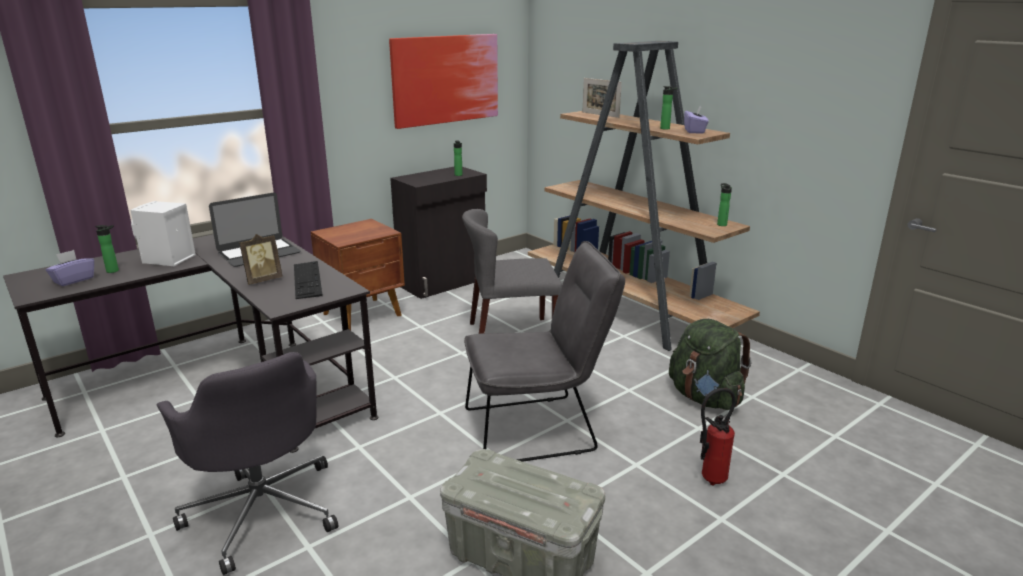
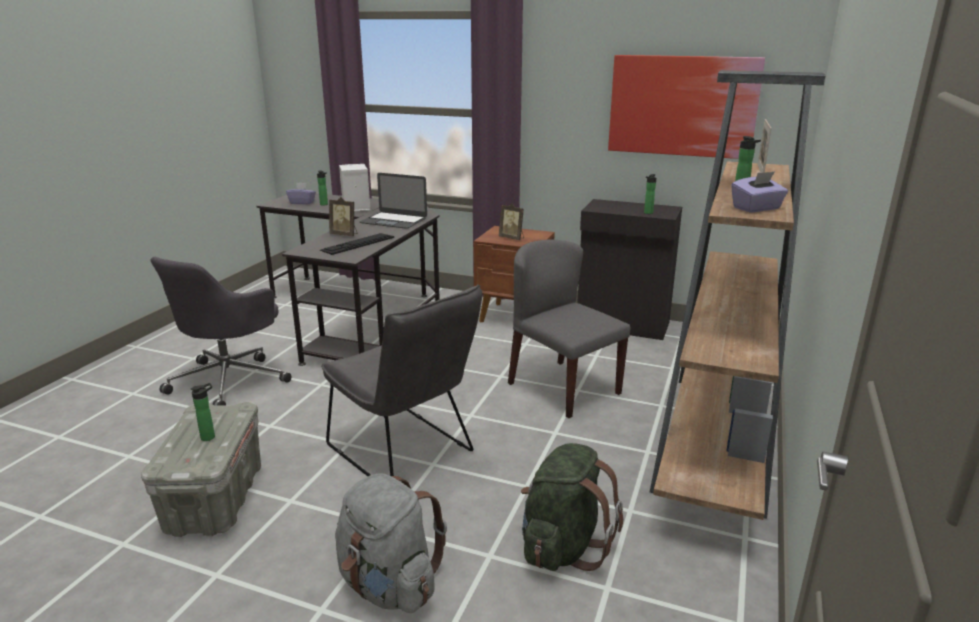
camera: 60 degrees right, 0 degrees up
(360, 233) = (512, 238): none -> picture frame
(709, 479) = (389, 585): fire extinguisher -> grey backpack
(721, 224) = (747, 356): bottle -> bottle (210, 436)

